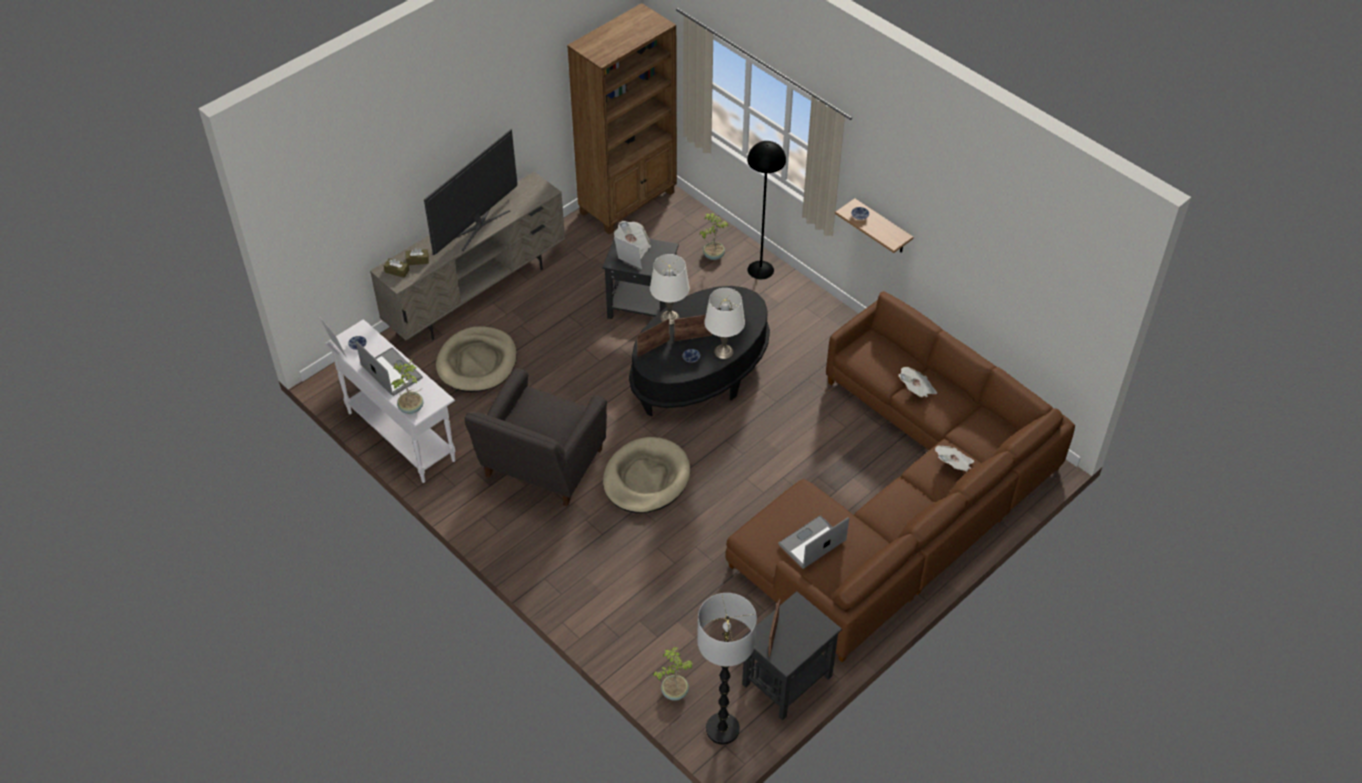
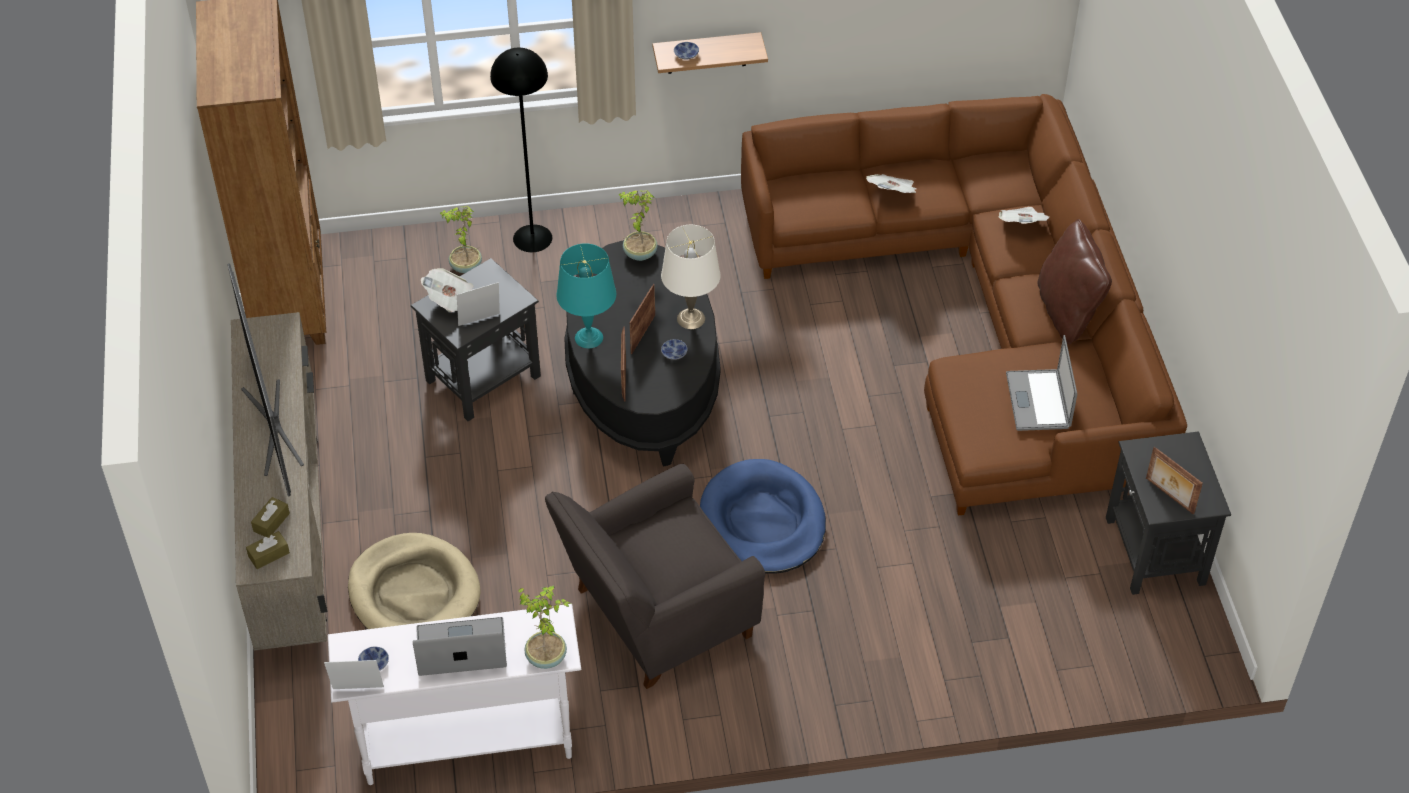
camera: 55 degrees left, 0 degrees up
(541, 467) = (655, 617): grey armchair -> grey armchair turned 90 degrees clockwise
(646, 478) = (763, 521): beige dog bed -> blue dog bed
(669, 317) = (588, 337): white table lamp -> turquoise table lamp
(674, 691) = (1097, 663): potted plant -> potted plant (639, 254)
(722, 729) = (1181, 646): floor lamp -> none
(902, 523) = (1067, 312): none -> brown pillow

